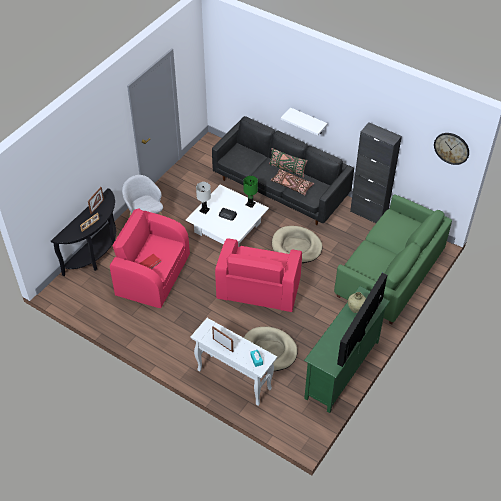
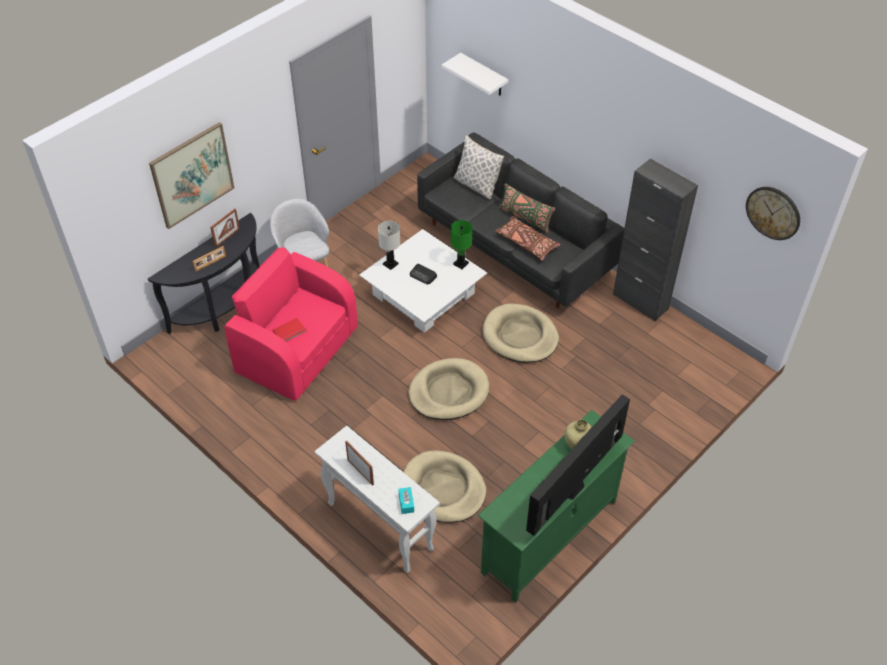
camera: 10 degrees right, 0 degrees up
(74, 168) = (192, 175): none -> picture
(250, 150) = (477, 185): none -> pillow
(258, 288) = (448, 392): pink armchair -> beige dog bed
(308, 121) = (564, 149): white shelf -> white shelf (484, 75)
(389, 274) = (654, 398): green sofa -> none

